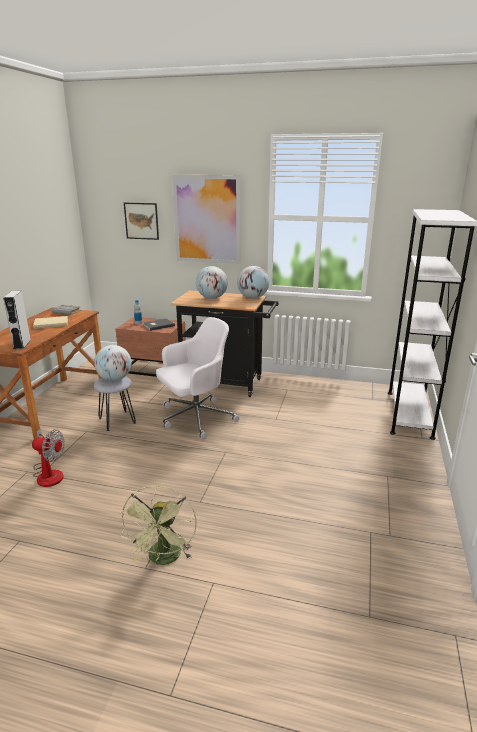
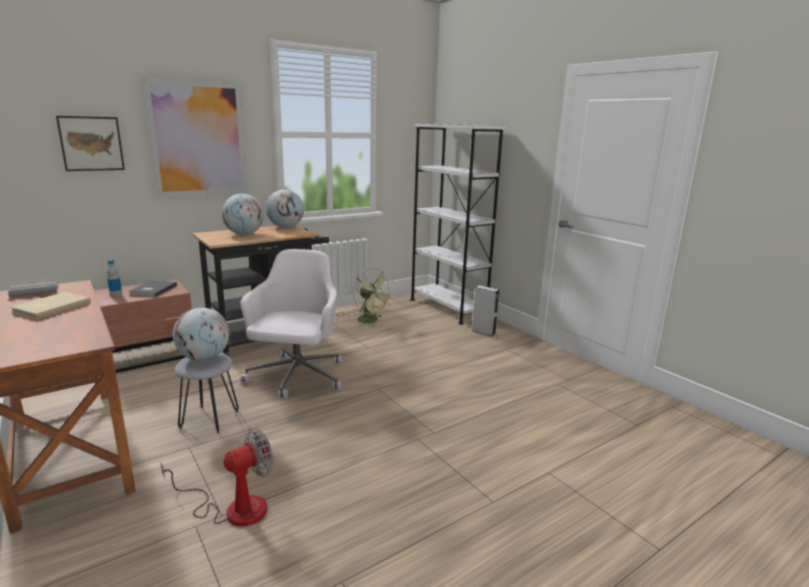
camera: 50 degrees left, 5 degrees down
(22, 344) = (79, 337): grey speaker -> grey speaker (483, 332)
(164, 559) = (492, 485): green fan -> green fan (371, 321)

